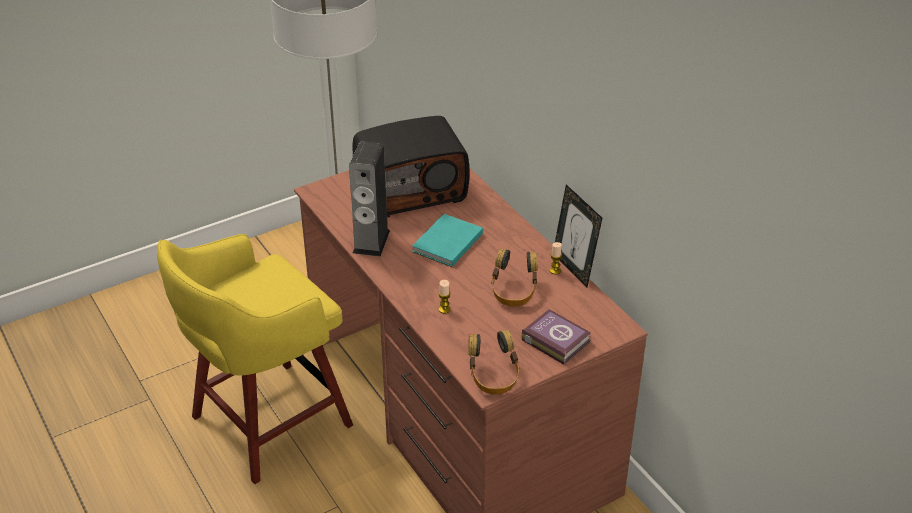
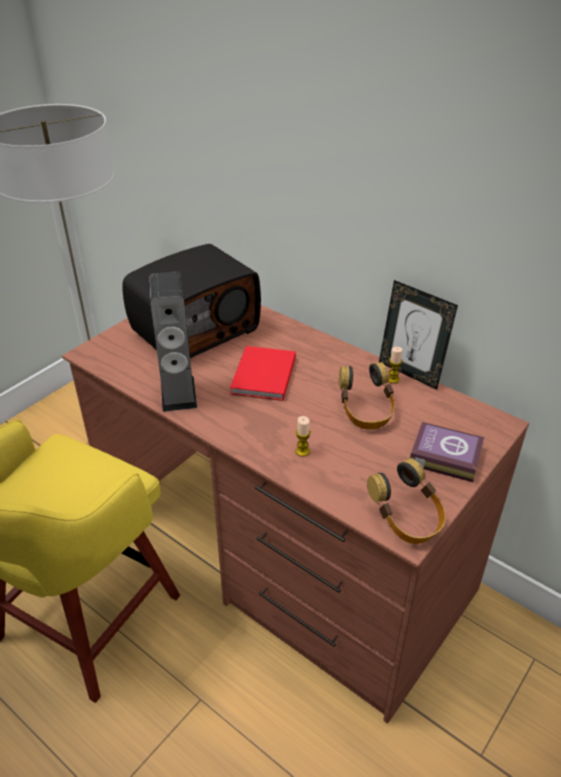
camera: 20 degrees left, 0 degrees up
(446, 243) = (262, 377): turquoise book -> red book

